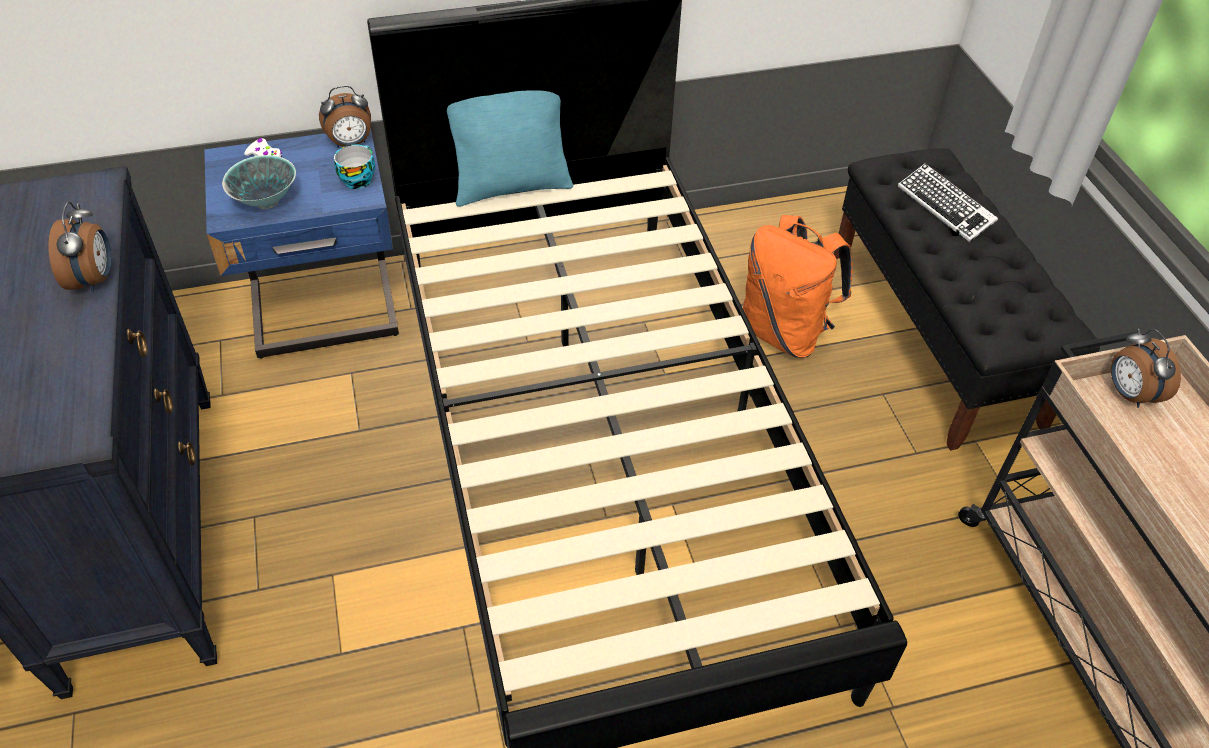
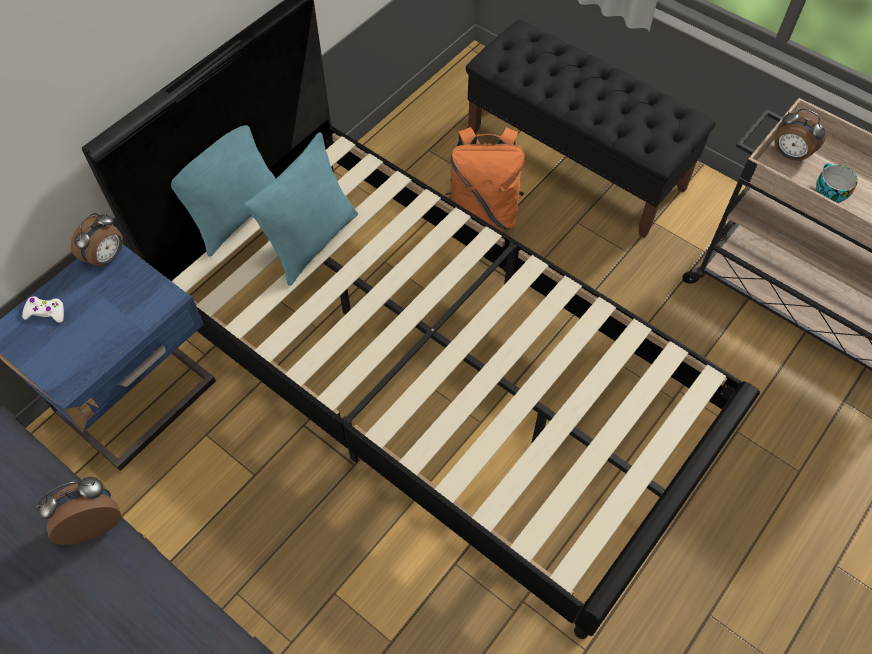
camera: 35 degrees left, 10 degrees up
(94, 279) = (92, 522): alarm clock -> alarm clock turned 75 degrees counterclockwise
(266, 201) = (86, 349): bowl -> none
(358, 179) = (145, 286): cup -> cup (827, 194)
(557, 242) = (312, 242): none -> turquoise pillow
(945, 207) = (557, 69): keyboard -> none

